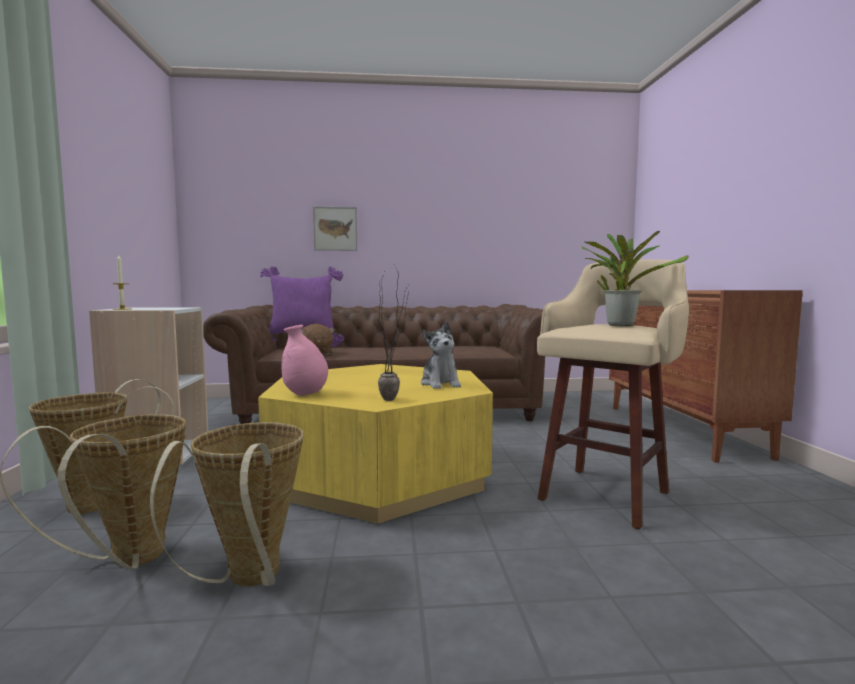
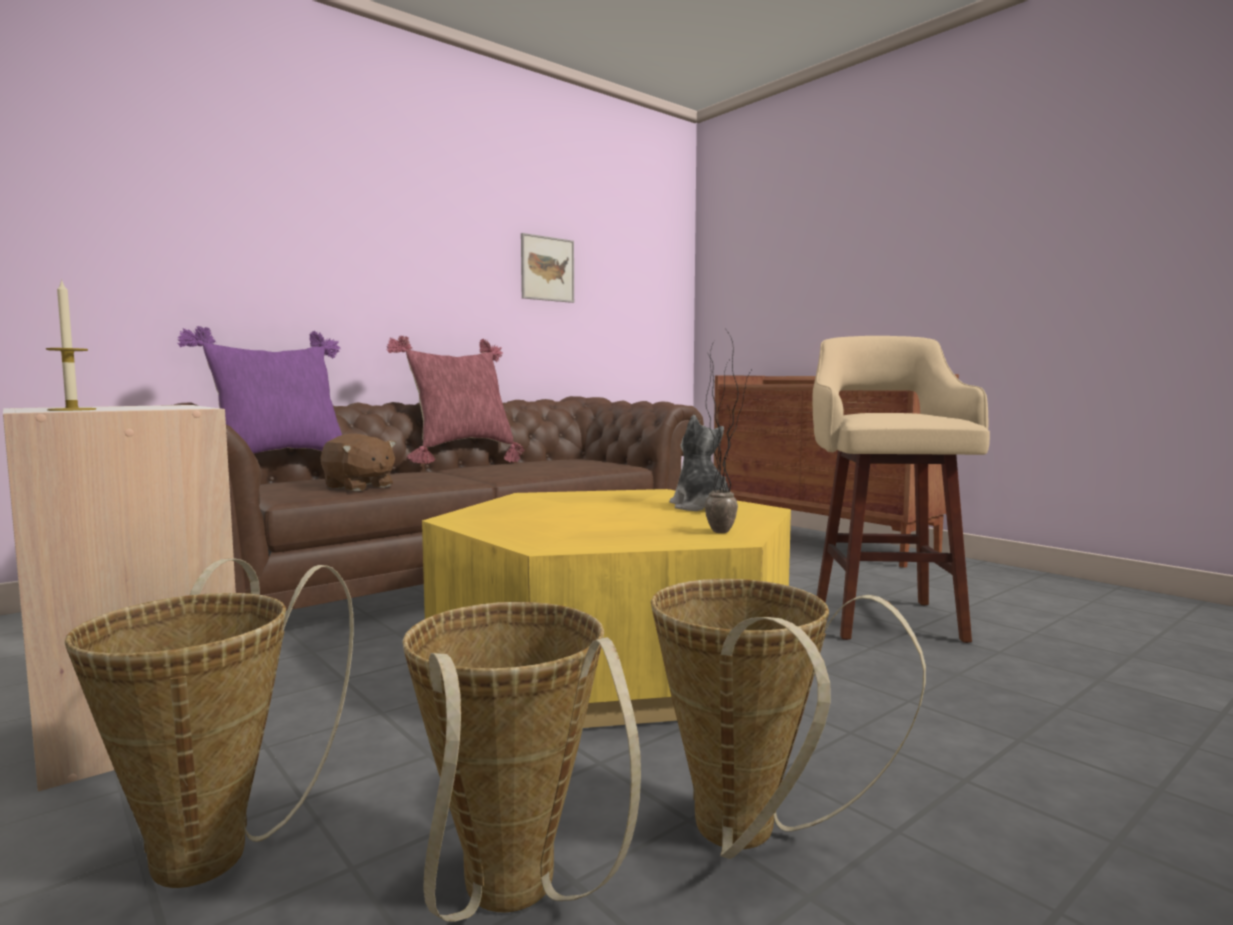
camera: 35 degrees left, 0 degrees up
(305, 394) = (588, 542): pink vase -> none
(335, 229) = (297, 262): picture -> picture (547, 269)
(410, 344) = (459, 464): none -> red pillow
(440, 384) = (700, 507): plush toy -> plush toy turned 150 degrees counterclockwise
(620, 325) = (902, 412): potted plant -> none

